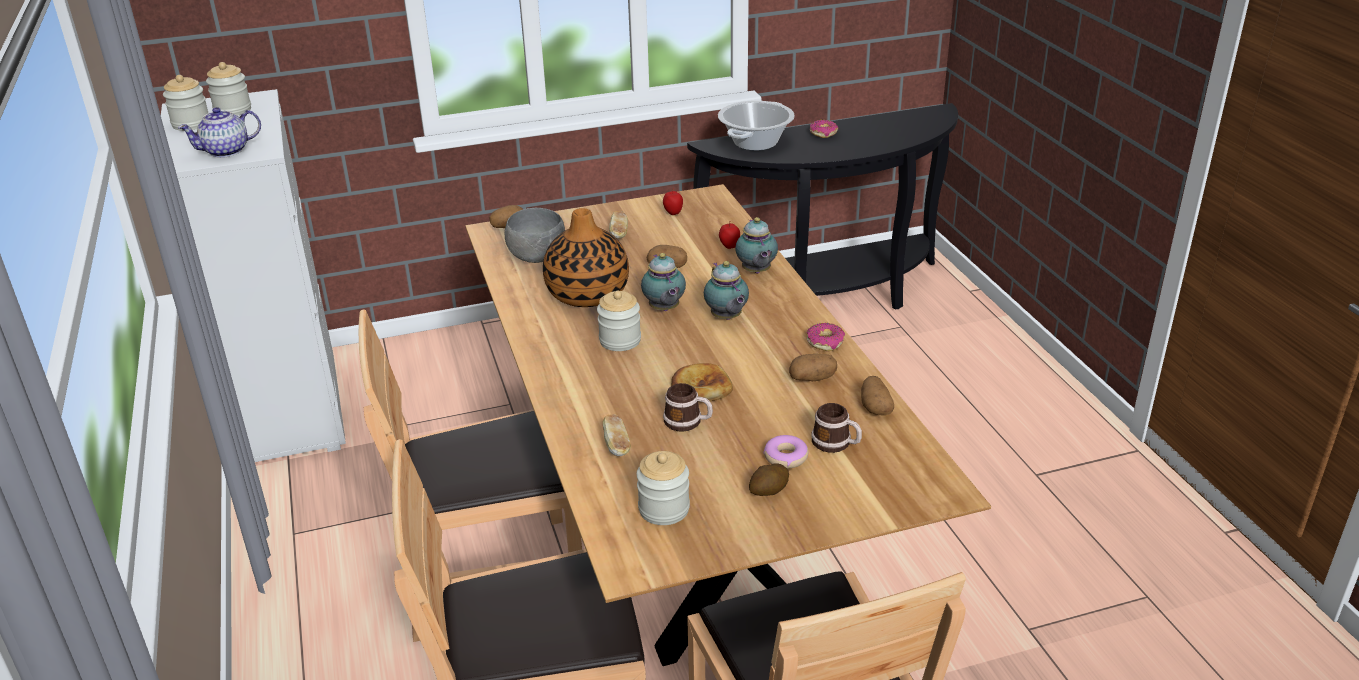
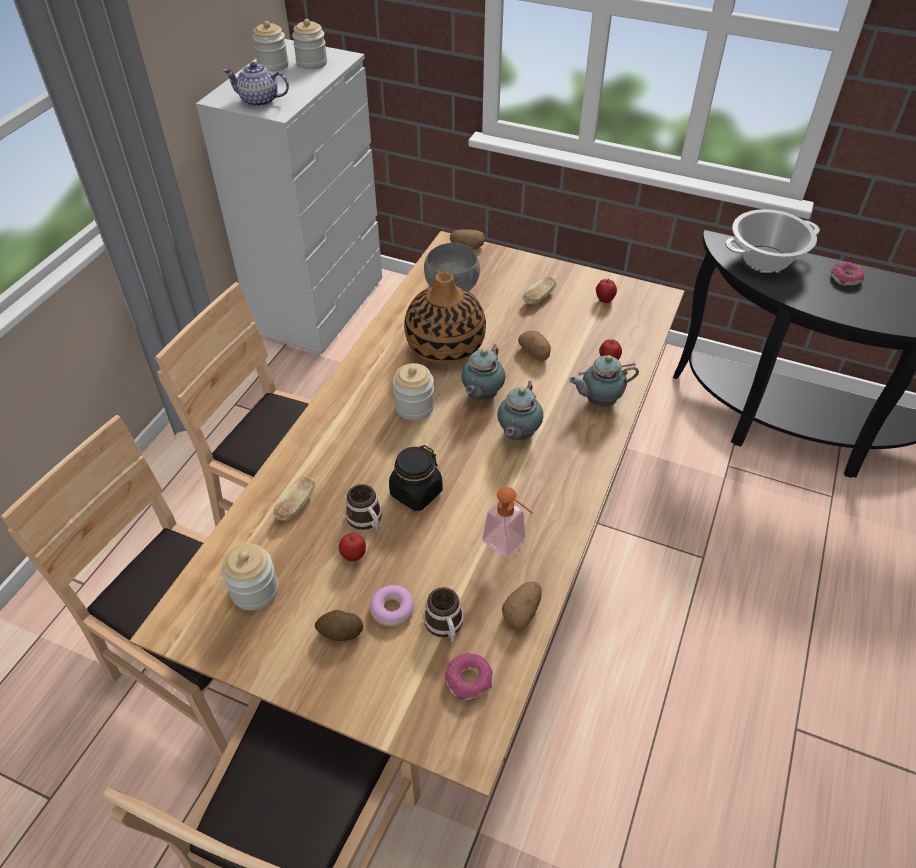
camera: 40 degrees right, 15 degrees up
(701, 387) = (416, 492): bread -> black jar
(711, 447) = (354, 557): none -> apple
(756, 272) = (598, 401): teapot -> teapot turned 45 degrees clockwise
(812, 378) = (509, 544): potato -> soap dispenser
(825, 342) = (565, 513): donut -> donut (469, 680)

